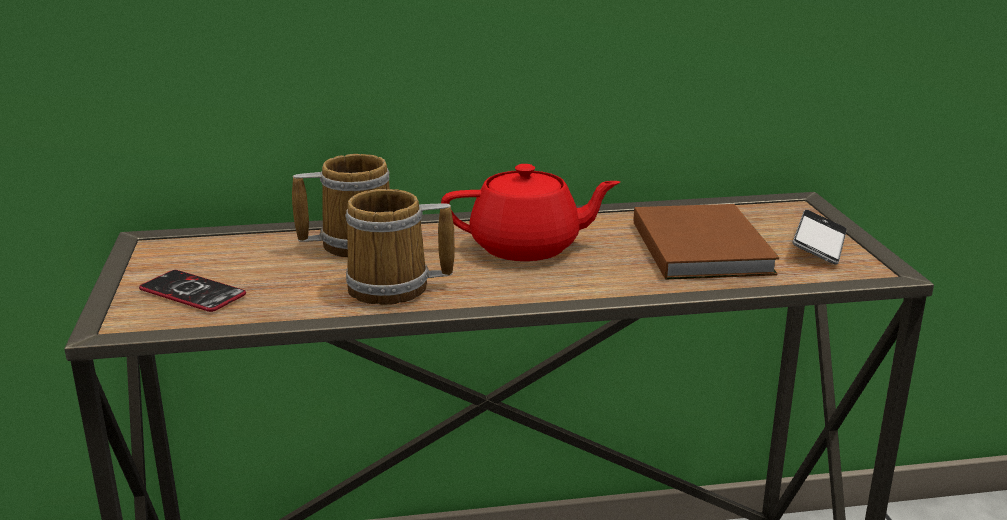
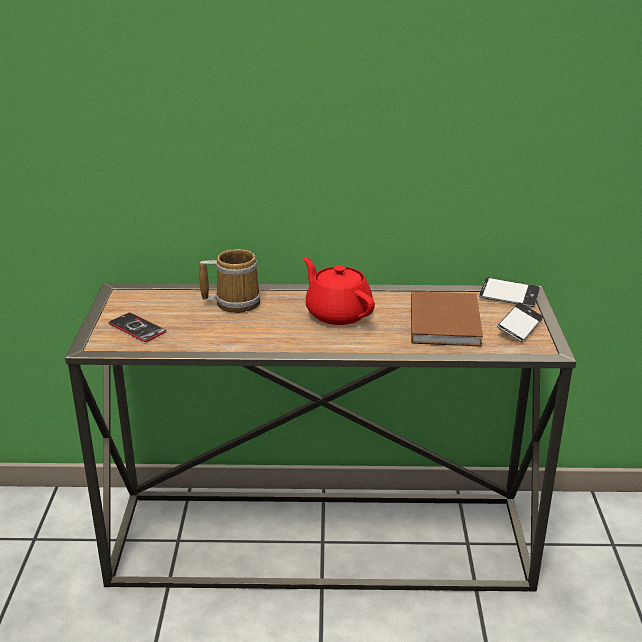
camera: 10 degrees right, 5 degrees up
(394, 288) = (250, 335): mug -> none
(527, 247) = (338, 313): red teapot -> red teapot turned 135 degrees counterclockwise
(777, 208) = (508, 297): none -> phone

